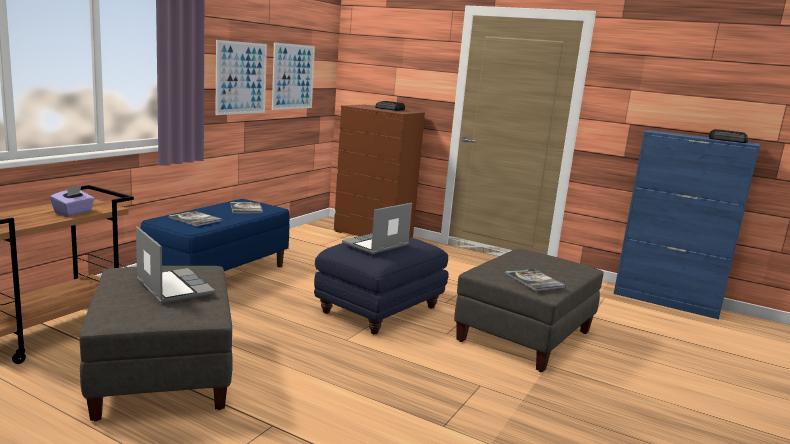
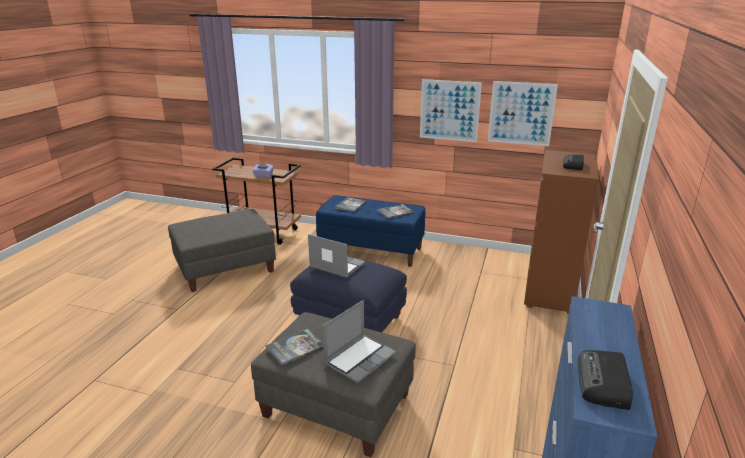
camera: 80 degrees right, 10 degrees up
(173, 287) = (223, 226): laptop -> laptop (360, 358)

